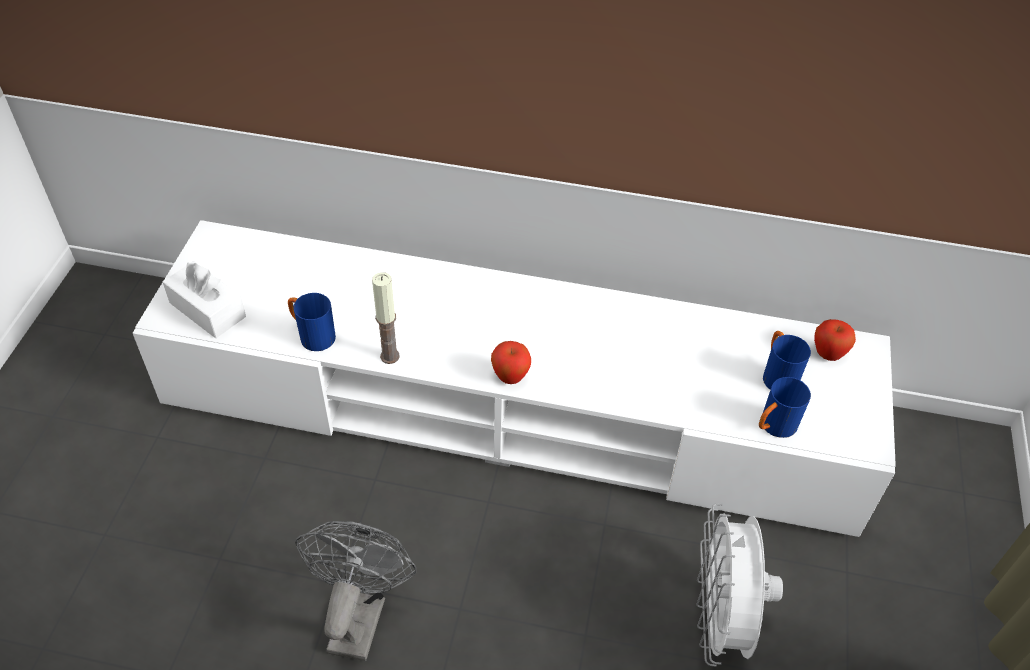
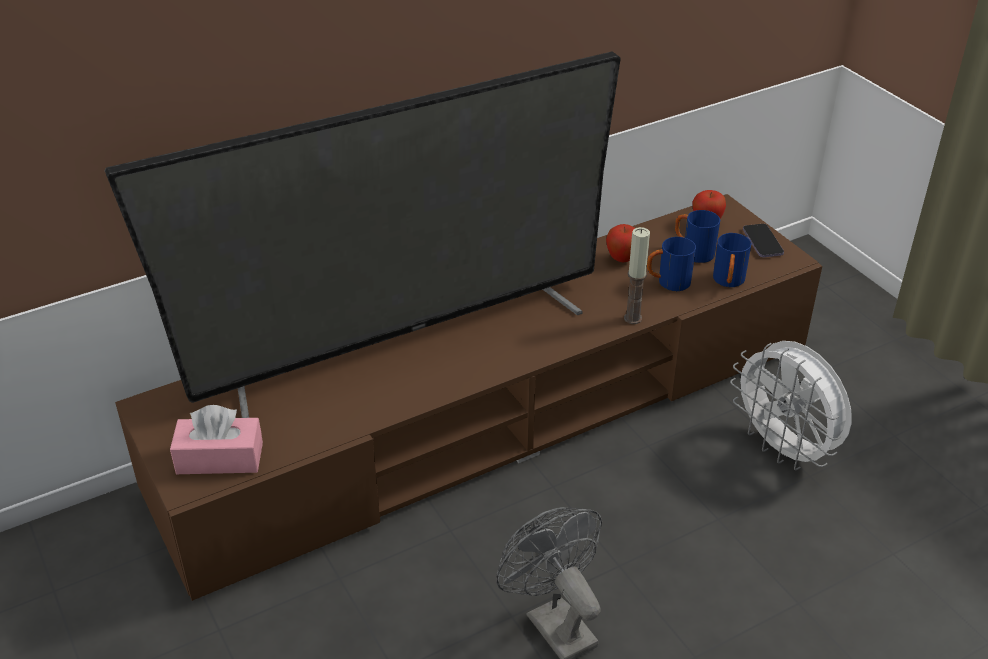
camera: 40 degrees left, 10 degrees down
(207, 310) = (220, 458): white tissue box -> pink tissue box
(312, 335) = (338, 421): blue mug -> blue mug (668, 283)
(390, 356) = (421, 397): candle -> candle (632, 318)
(431, 300) = (402, 343): none -> television
(510, 377) = (527, 356): apple -> apple (622, 259)
(513, 409) = (495, 416): white tv stand -> brown tv stand
(861, 409) = (762, 242): none -> phone

